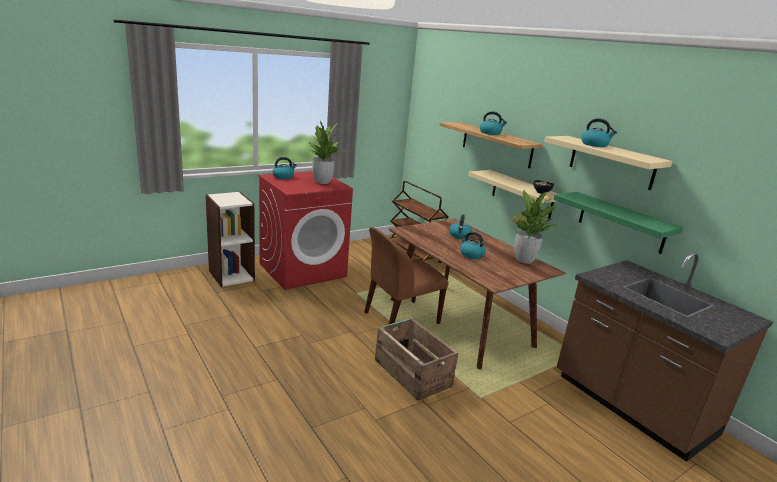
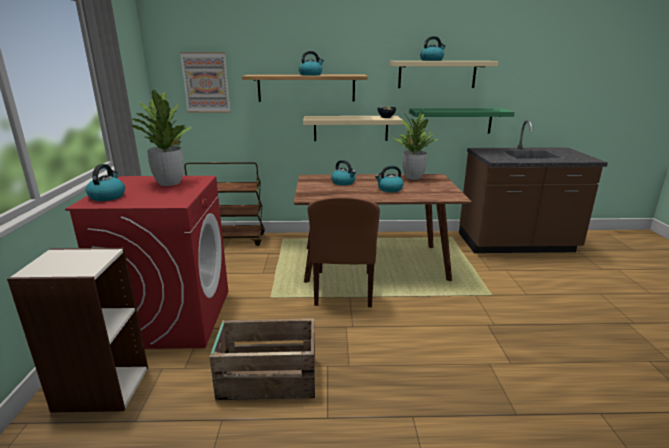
camera: 55 degrees left, 0 degrees up
(412, 372) = (441, 315): crate -> crate (267, 378)
(436, 122) = (206, 82): none -> picture

